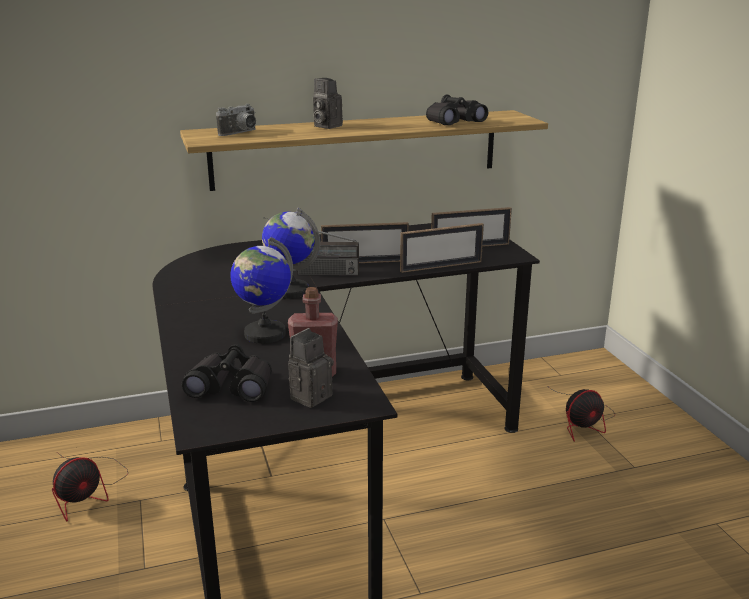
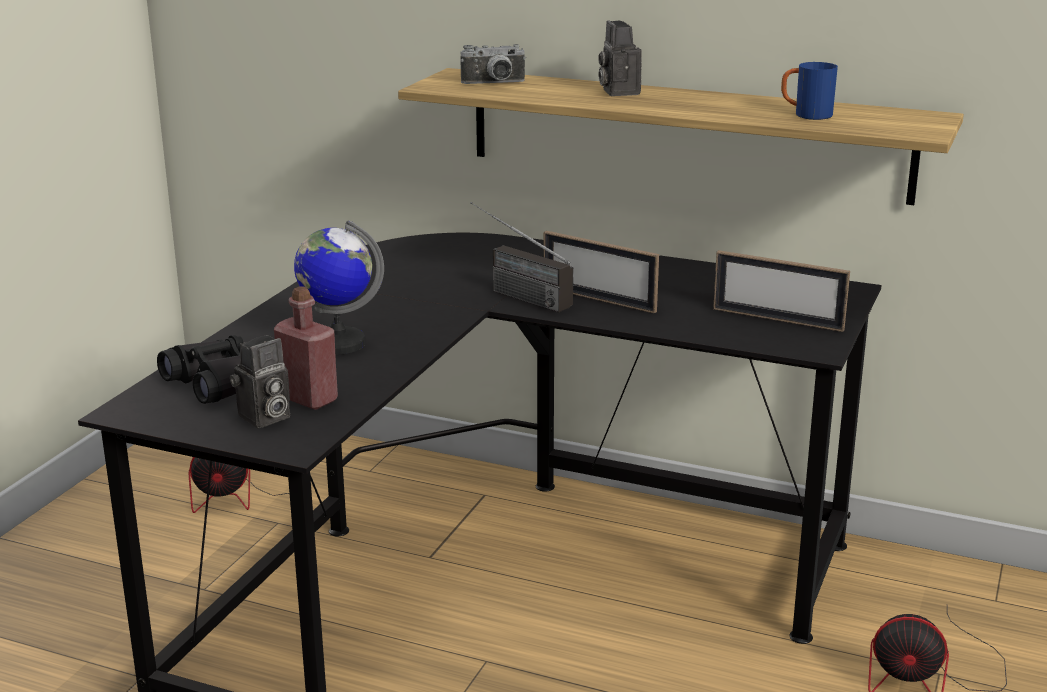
camera: 40 degrees right, 0 degrees up
(290, 291) = (450, 307): globe -> none
(310, 395) = (264, 418): camera -> camera turned 150 degrees clockwise
(441, 266) = (683, 332): picture frame -> none
(453, 121) = (806, 115): black binoculars -> blue mug

